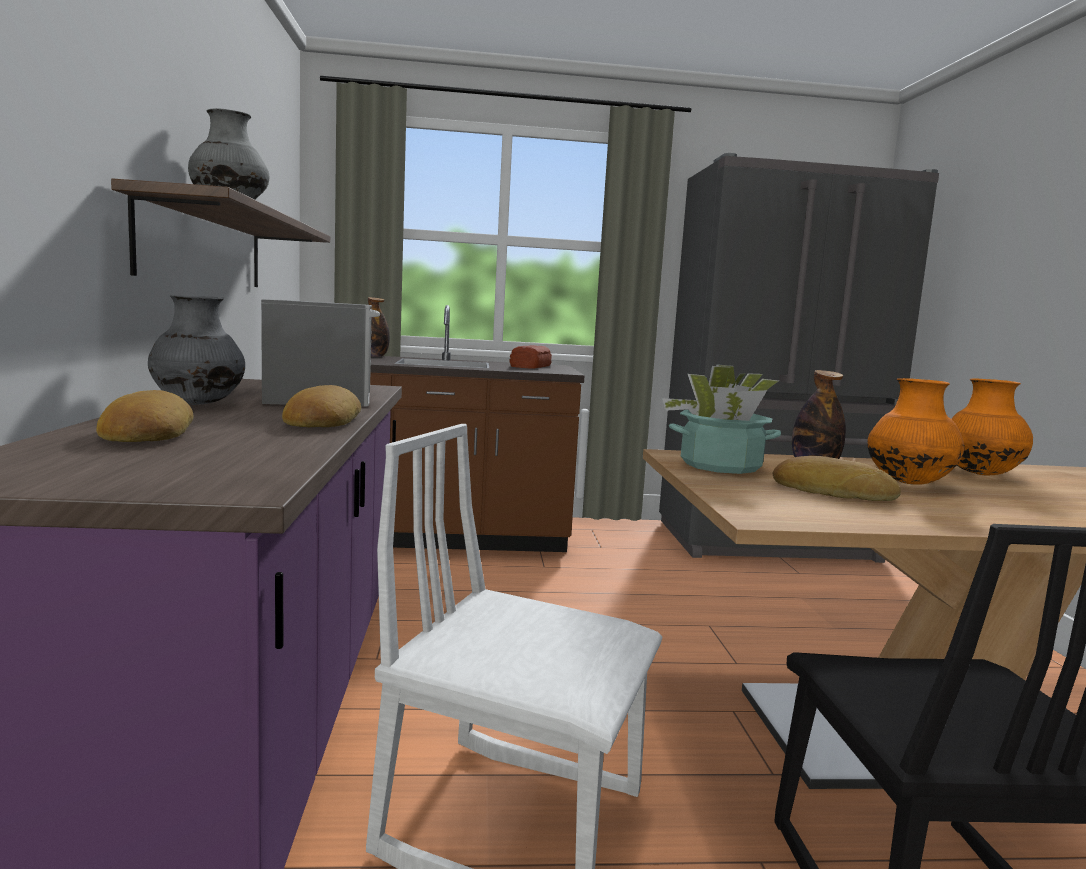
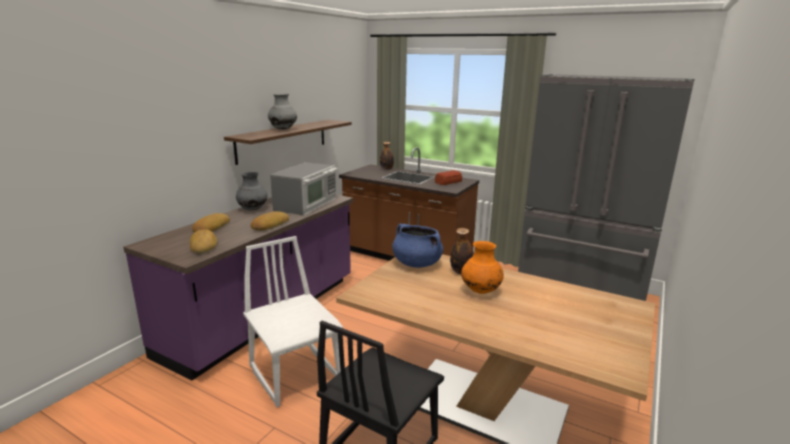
camera: 35 degrees right, 10 degrees up
(721, 466) = (416, 263): potted plant -> blue cooking pot
(832, 491) = (425, 288): bread -> bread (204, 245)
(980, 474) = (546, 293): orange vase -> none

